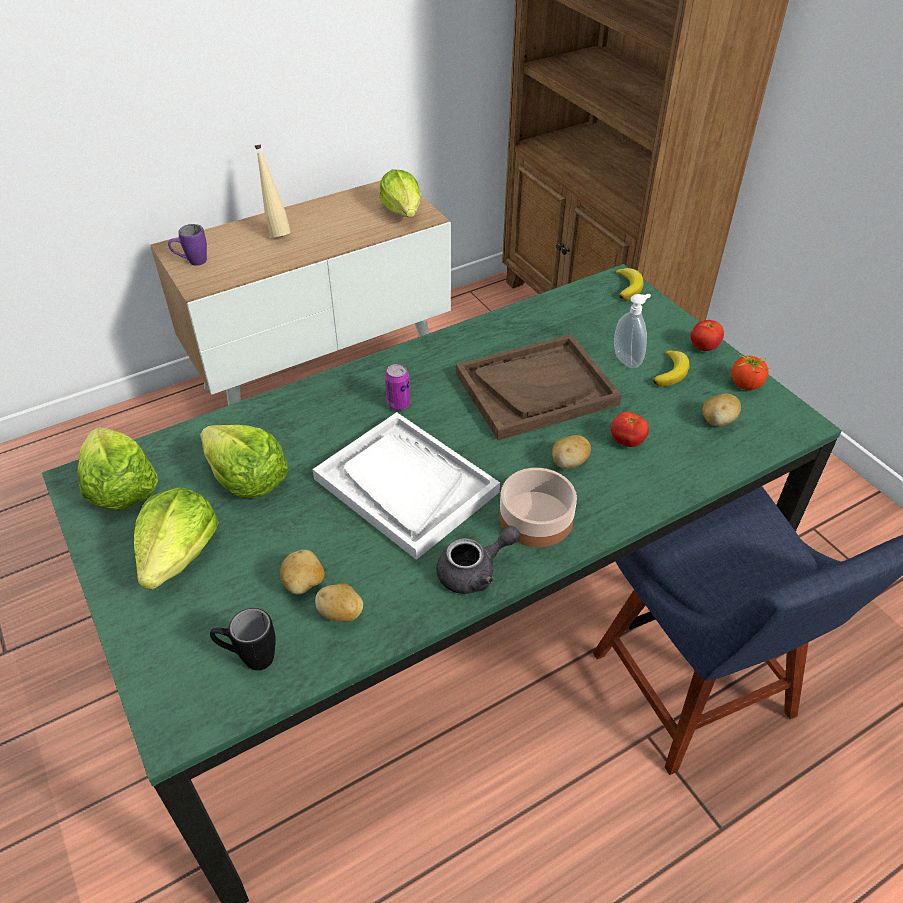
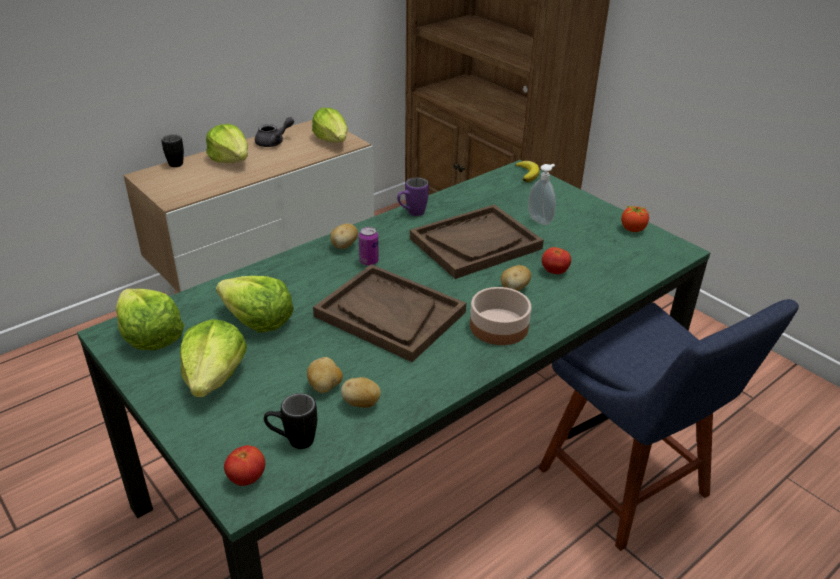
camera: 10 degrees left, 10 degrees down
(192, 262) = (163, 185): purple mug -> purple mug (411, 213)
(212, 230) = (175, 162): none -> black mug
(277, 231) = (231, 159): beige bottle -> lettuce
(405, 485) = (389, 314): white tray -> brown tray
(474, 572) = (461, 366): grey teapot -> grey teapot (274, 142)
(671, 372) = (575, 225): banana -> none
(703, 347) = (595, 208): tomato -> tomato (247, 478)
(718, 421) = (619, 253): potato -> potato (344, 246)

